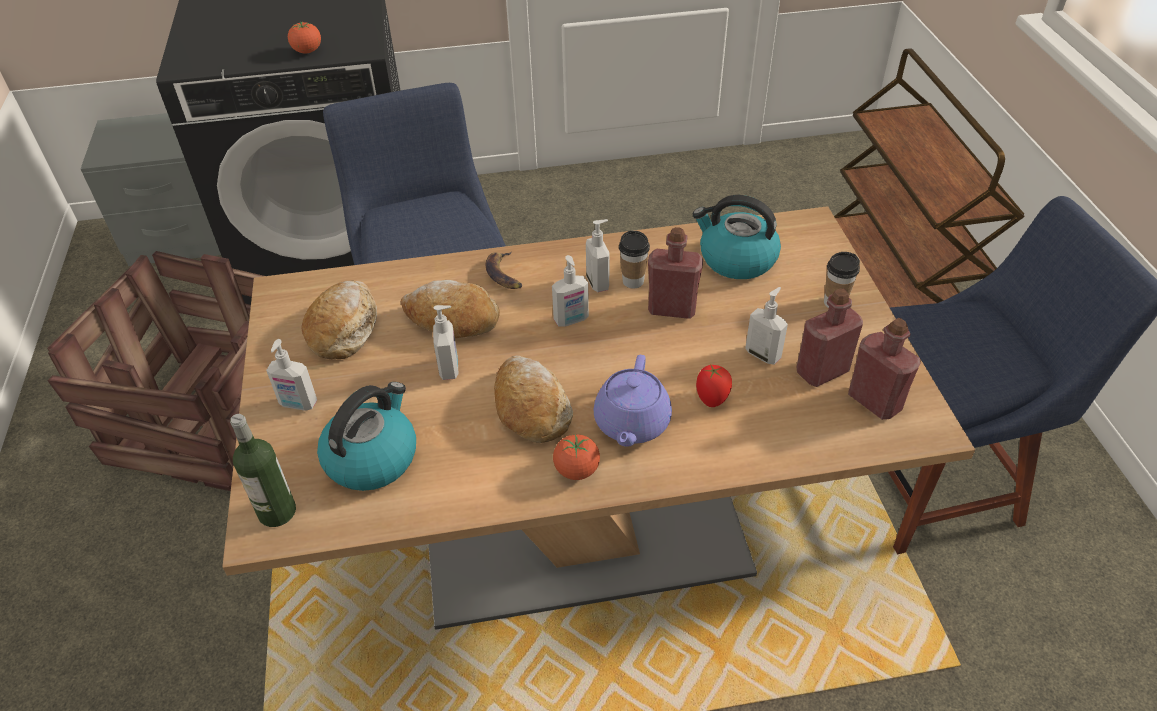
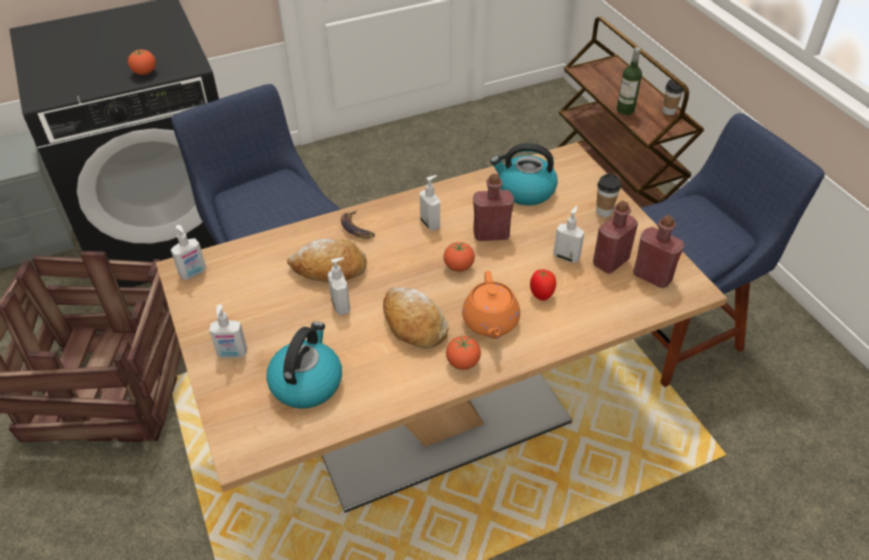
camera: 15 degrees left, 0 degrees up
(277, 512) = (248, 436): bottle -> bottle (625, 110)
(344, 328) = (246, 289): bread -> none
(571, 320) = (420, 255): soap dispenser -> soap dispenser (193, 273)
(615, 344) = (458, 267): none -> tomato
(631, 423) = (490, 322): purple teapot -> orange teapot
(633, 281) = (456, 218): cup -> cup (669, 111)

